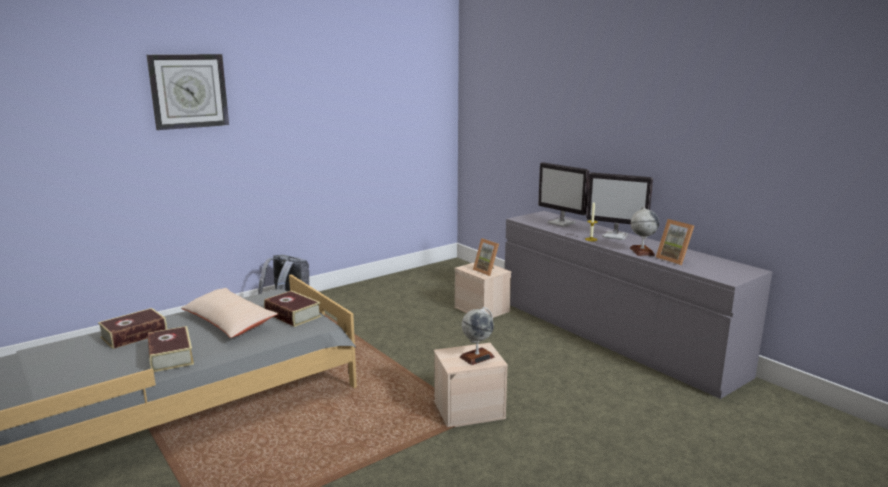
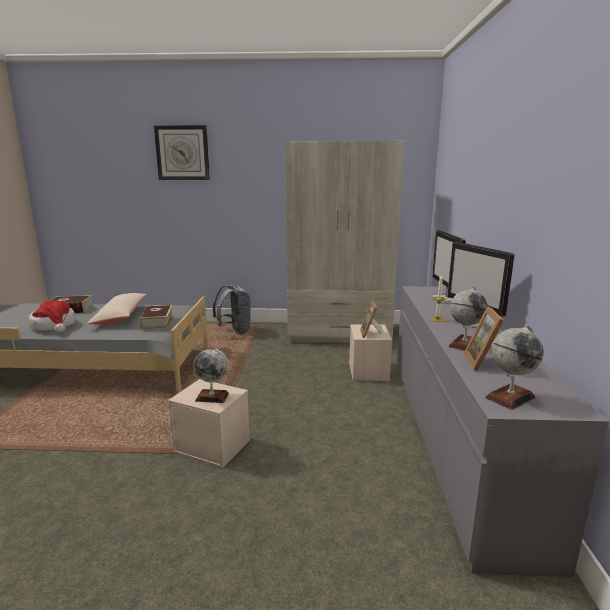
camera: 40 degrees right, 0 degrees up
(171, 356) = (54, 326): book -> hat
(400, 285) = (339, 333): none -> beige wardrobe
(722, 274) = (510, 397): none -> globe

